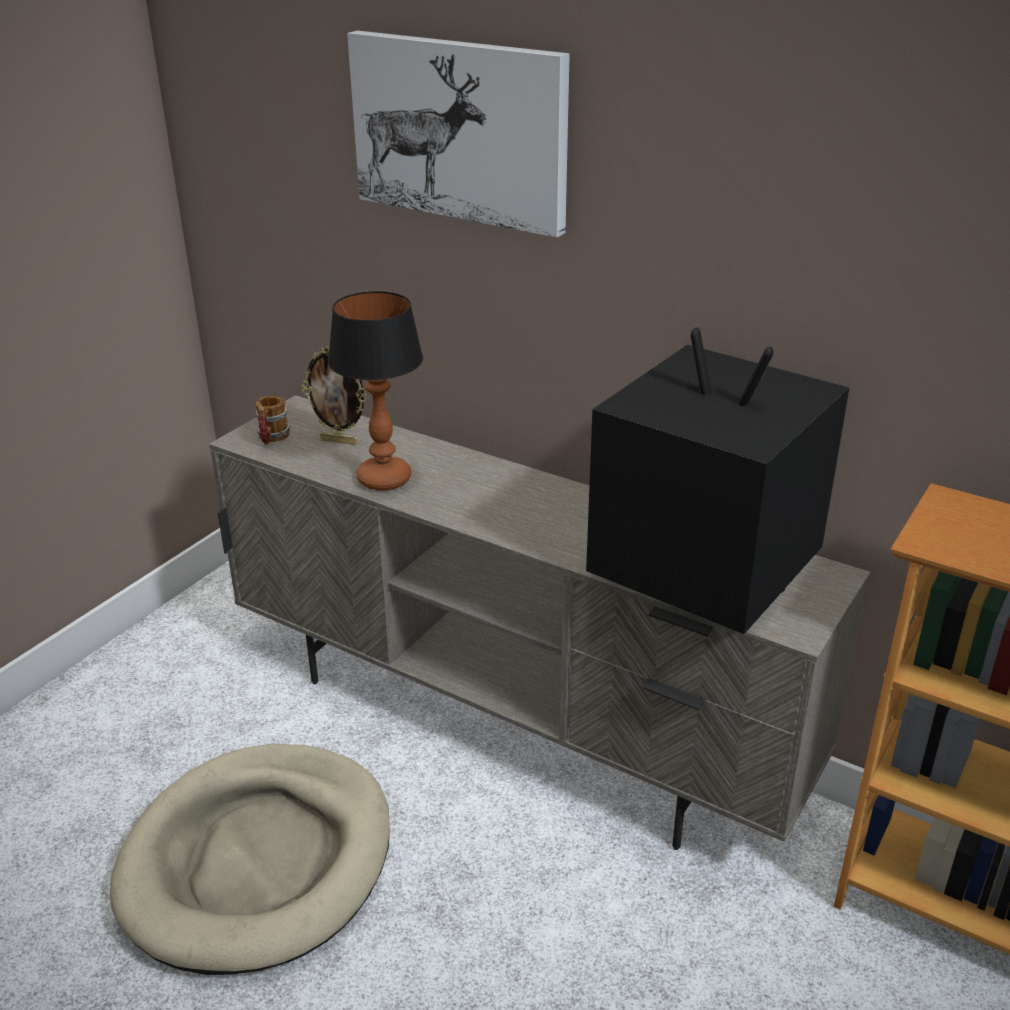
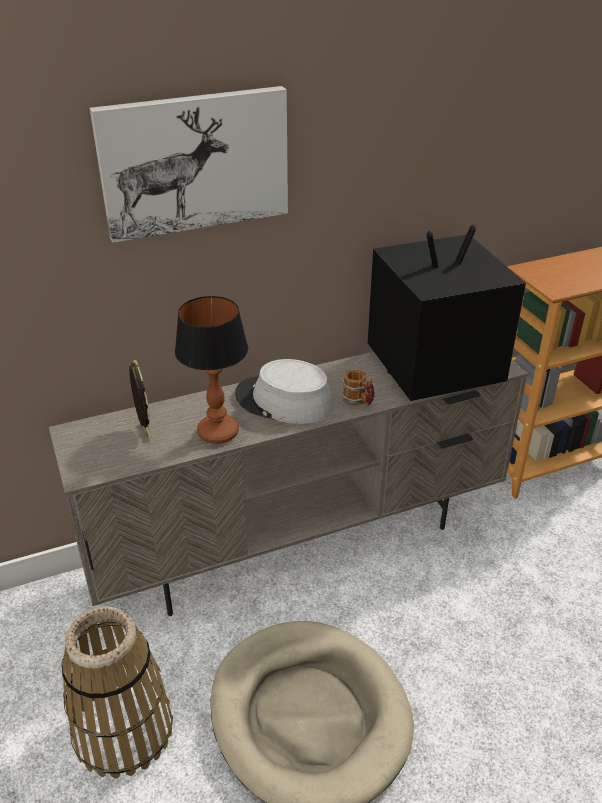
camera: 55 degrees left, 5 degrees up
(150, 729) = (123, 731): none -> basket
(272, 438) = (99, 460): mug -> mug (358, 401)
(339, 441) = (145, 432): picture frame -> picture frame turned 75 degrees counterclockwise
(489, 494) = (283, 401): none -> grey hat

